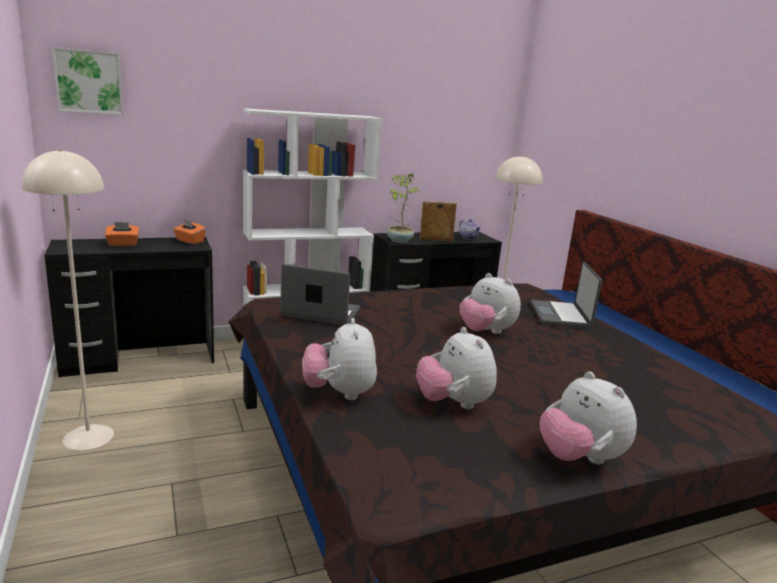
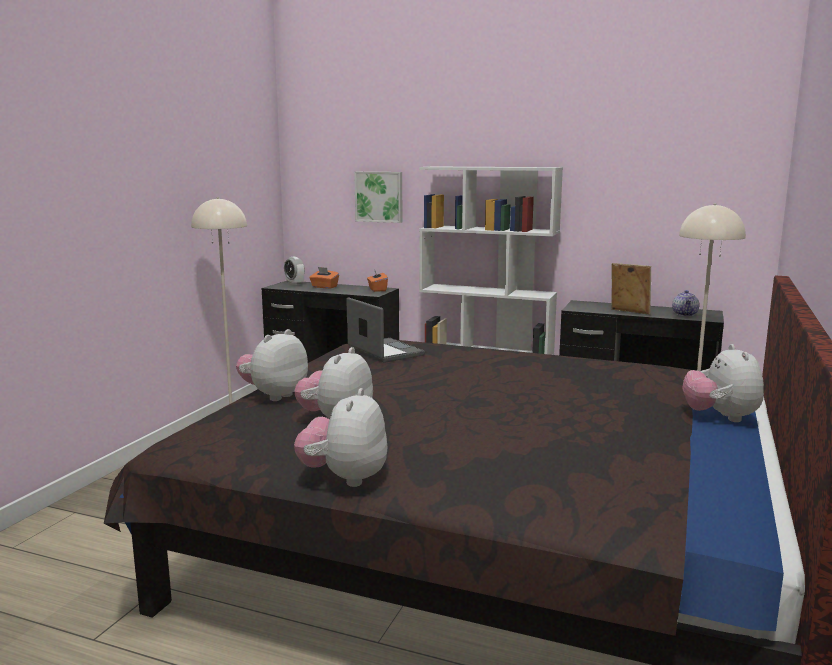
camera: 45 degrees right, 5 degrees down
(74, 243) = (294, 283): none -> alarm clock
(89, 82) = (317, 152): picture -> picture (379, 196)
(398, 241) = (580, 308): potted plant -> none
(486, 332) = (503, 390): plush toy -> plush toy (720, 417)
(561, 315) = (638, 397): laptop -> none

